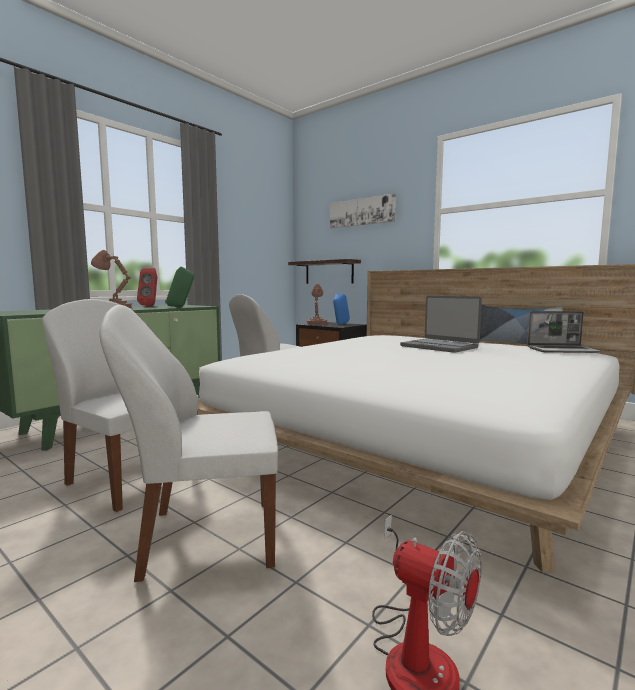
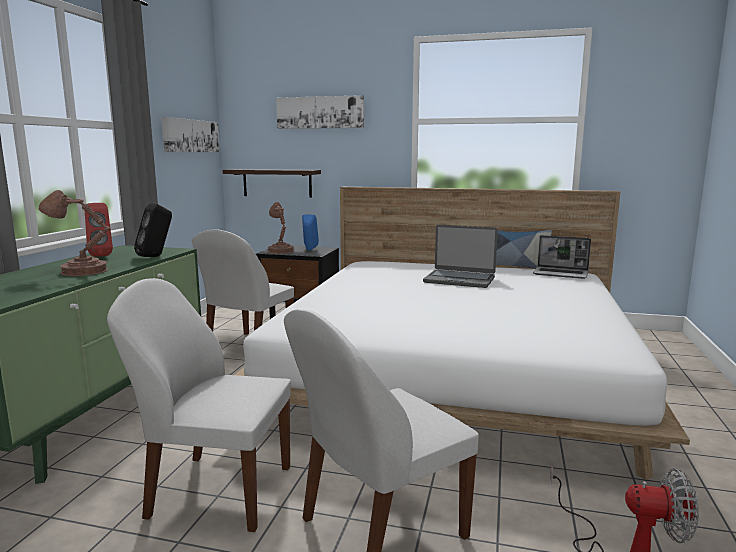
camera: 25 degrees left, 5 degrees up
(180, 307) = (156, 256): green speaker -> black speaker
(262, 234) = (191, 136): none -> picture
(562, 350) = (561, 274): laptop -> laptop turned 45 degrees clockwise

